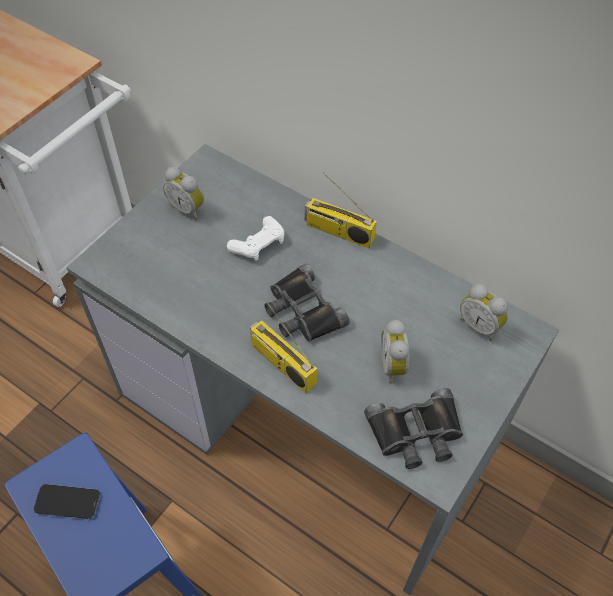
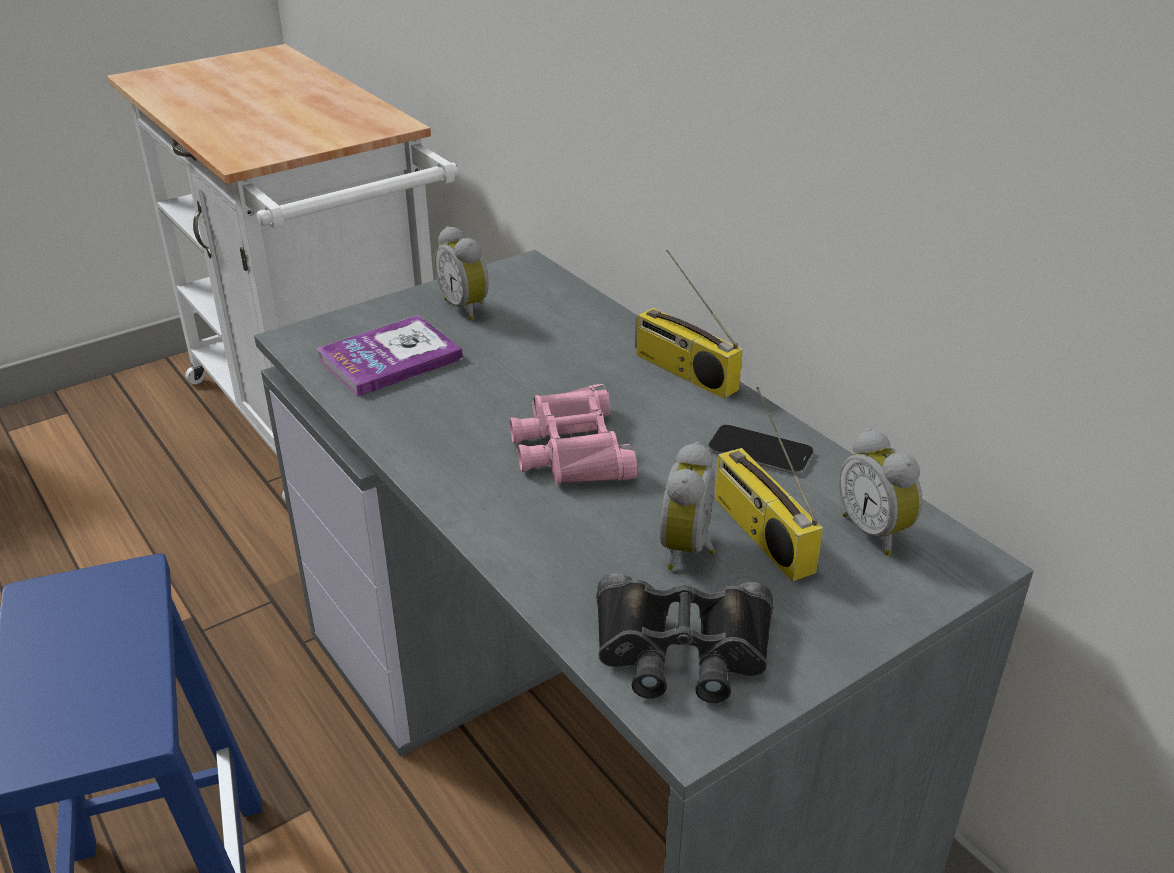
camera: 20 degrees right, 20 degrees down
(67, 502) = (74, 633): phone -> phone (760, 451)
(164, 266) = (390, 359): none -> book
(258, 244) = (547, 362): white game controller -> none
(281, 364) = (496, 504): radio -> radio (759, 533)
(302, 311) = (570, 449): black binoculars -> pink binoculars

